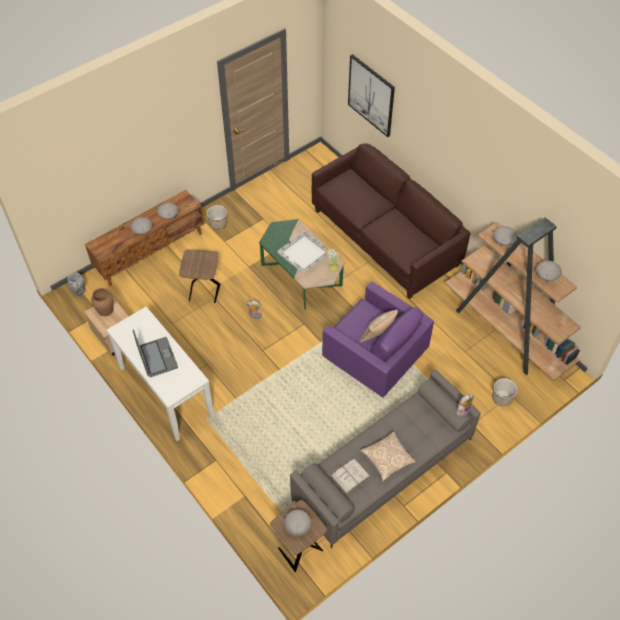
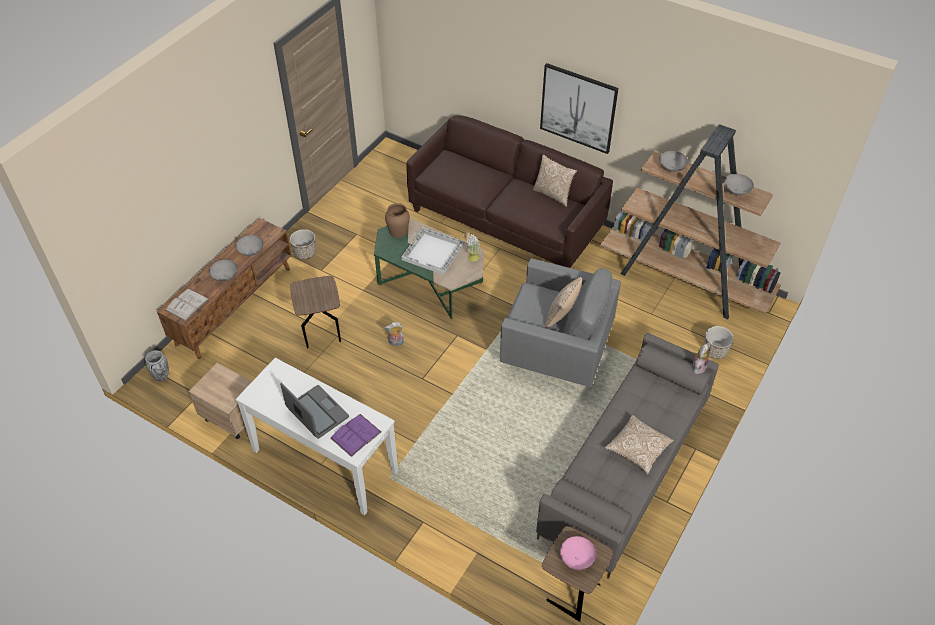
camera: 20 degrees left, 5 degrees down
(105, 310) = (216, 381): brown vase -> brown vase (398, 231)
(177, 383) = (356, 435): none -> purple book
(298, 527) = (577, 559): grey bowl -> pink bowl
(350, 476) = (605, 481): white book -> white book (187, 304)
(371, 95) = (454, 54): picture -> picture (578, 108)
(373, 359) = (555, 350): purple armchair -> grey armchair
(419, 231) = (553, 194): none -> pillow

